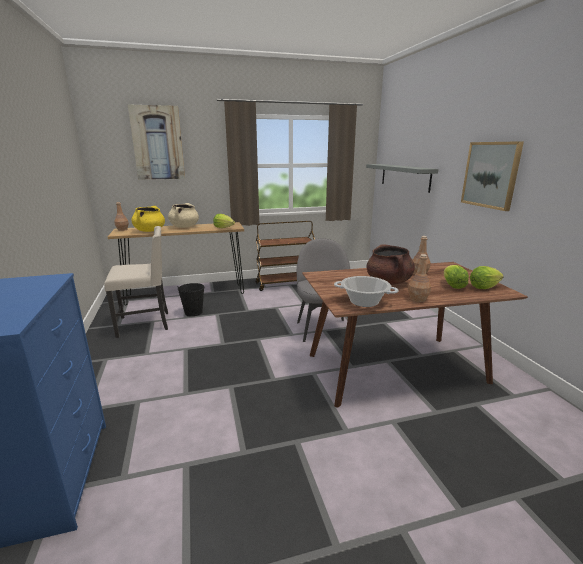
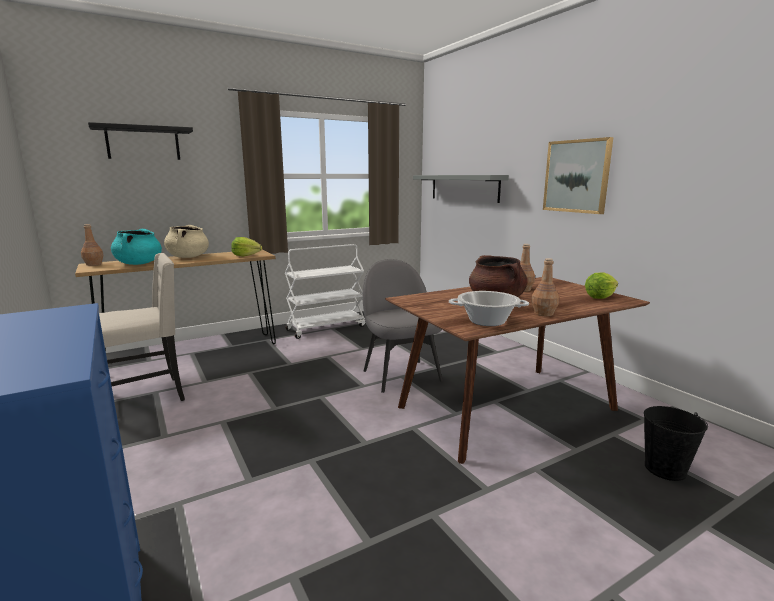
camera: 15 degrees left, 5 degrees down
(149, 231) = (139, 263): yellow cooking pot -> turquoise cooking pot
(157, 143) = (143, 143): picture -> black shelf
(193, 312) = (214, 374): black bucket -> black bucket (664, 469)
(285, 284) = (326, 328): brown cart -> white cart
(452, 285) = (567, 298): lettuce -> none

